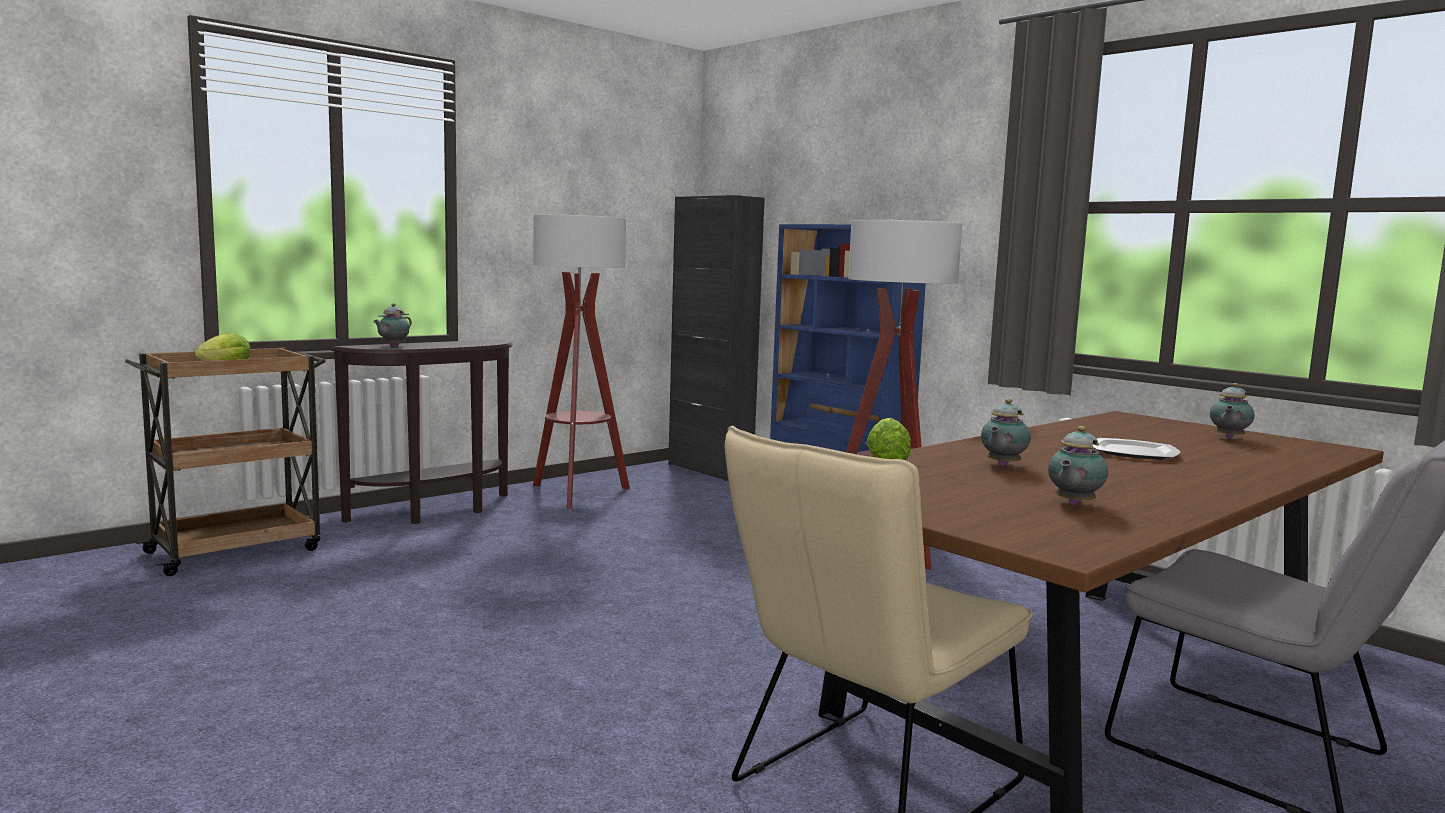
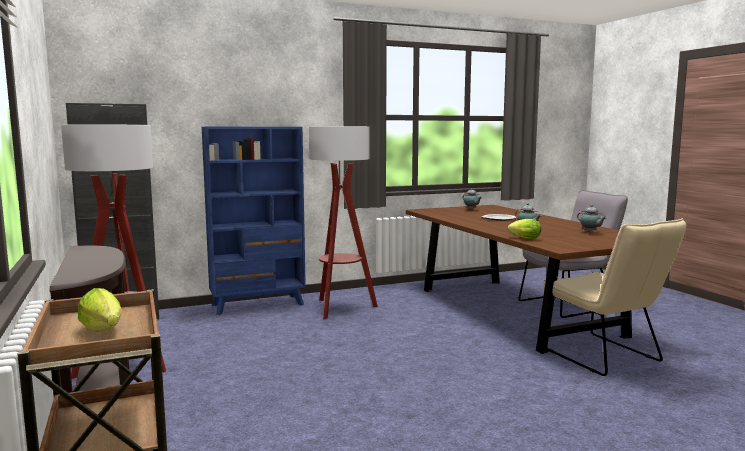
camera: 70 degrees left, 0 degrees up
(392, 346) = (93, 270): teapot -> none

